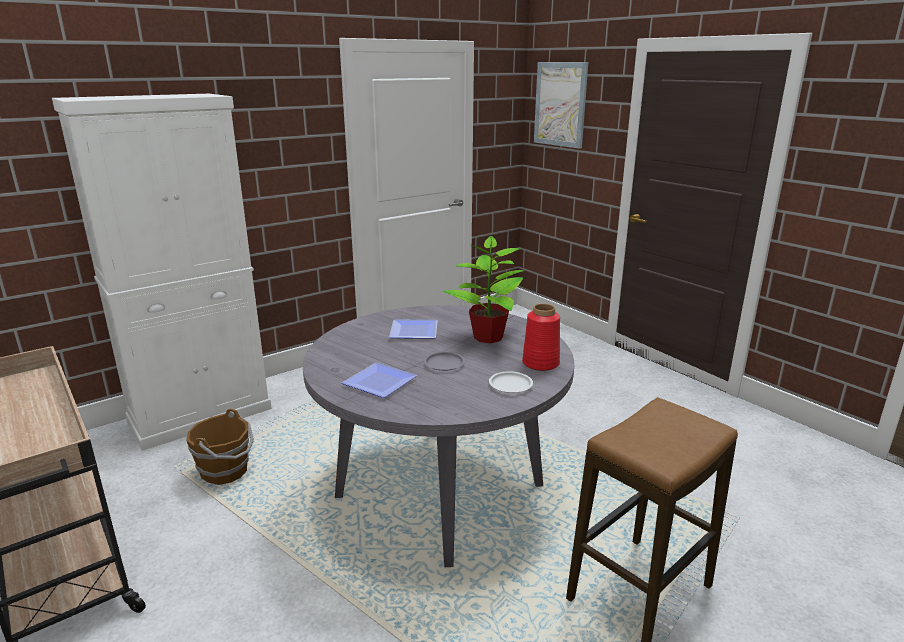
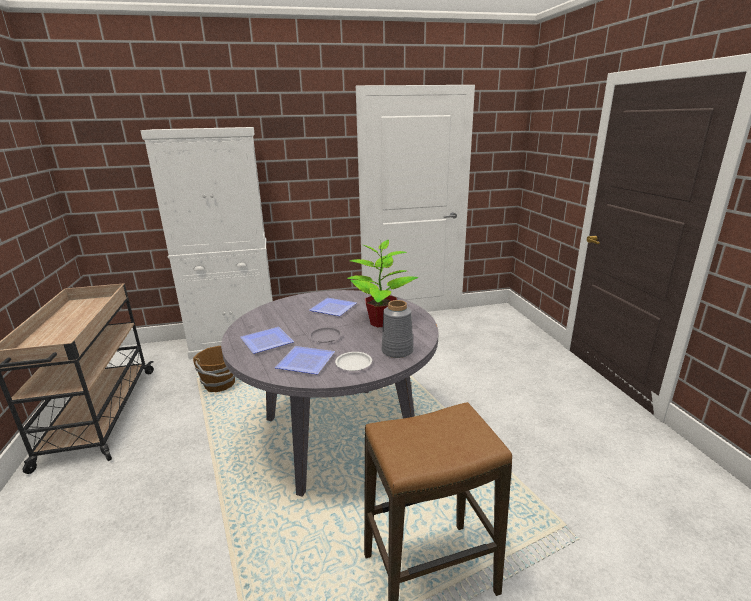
camera: 25 degrees right, 0 degrees up
(453, 394) = (305, 361): none -> plate
(540, 364) = (397, 351): red vase -> grey vase
(560, 104) = (547, 136): picture -> none

